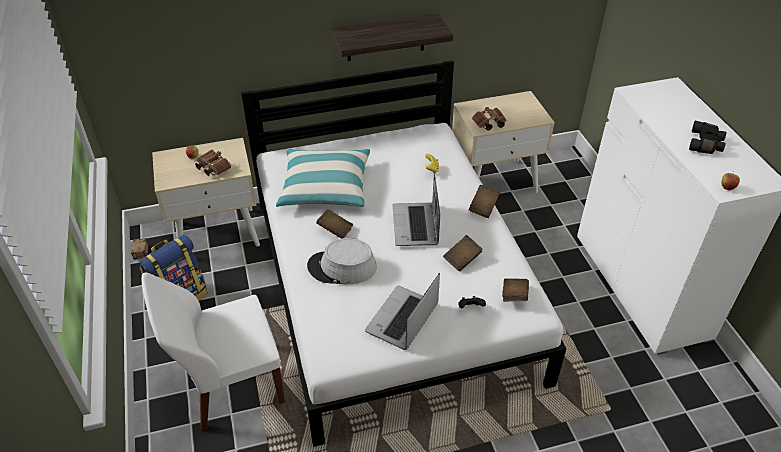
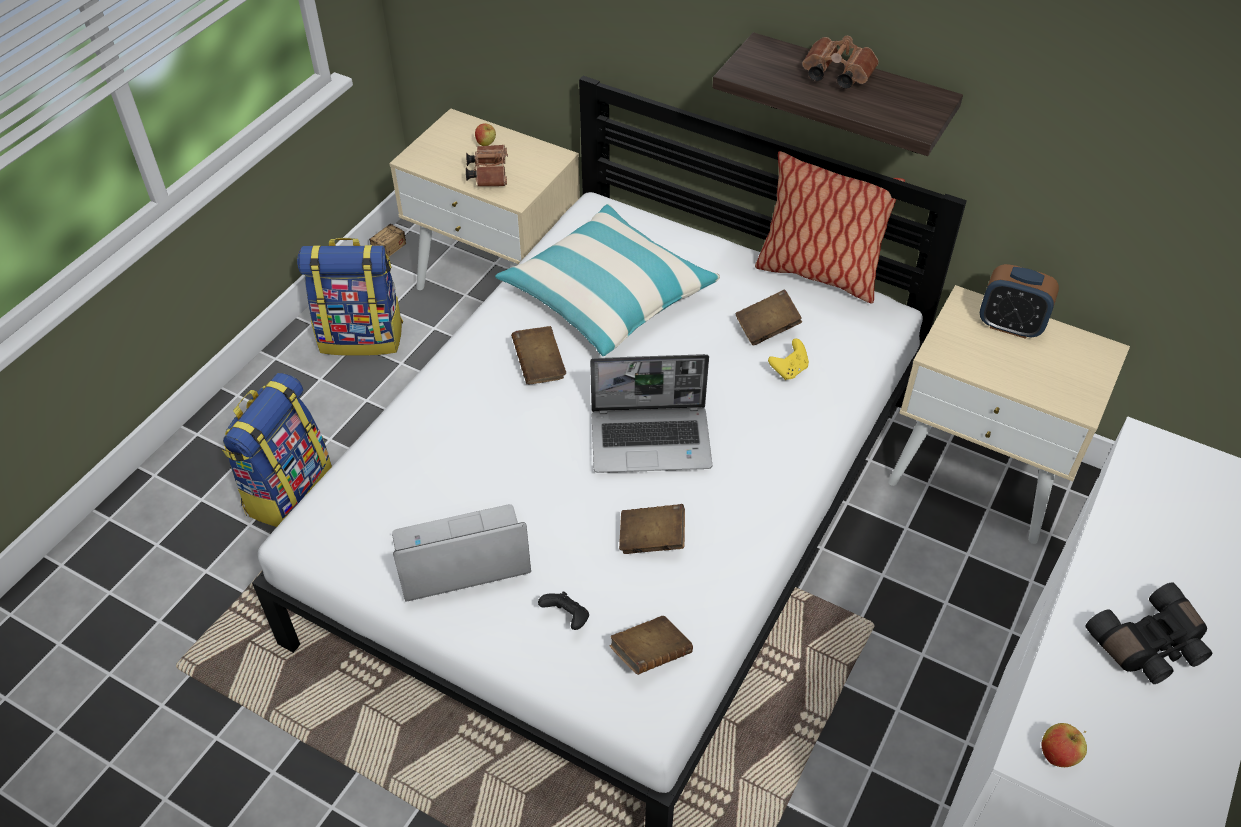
camera: 45 degrees right, 5 degrees up
(230, 385) = (287, 489): white chair -> backpack
(342, 267) = (481, 424): grey hat -> none
(395, 130) = (817, 274): none -> pillow
(416, 226) = (652, 440): laptop -> laptop turned 135 degrees counterclockwise
(483, 207) = (790, 486): brown book -> brown book (767, 328)
(488, 106) = (1010, 325): none -> alarm clock
(488, 124) = (966, 356): brown binoculars -> brown binoculars (835, 75)

